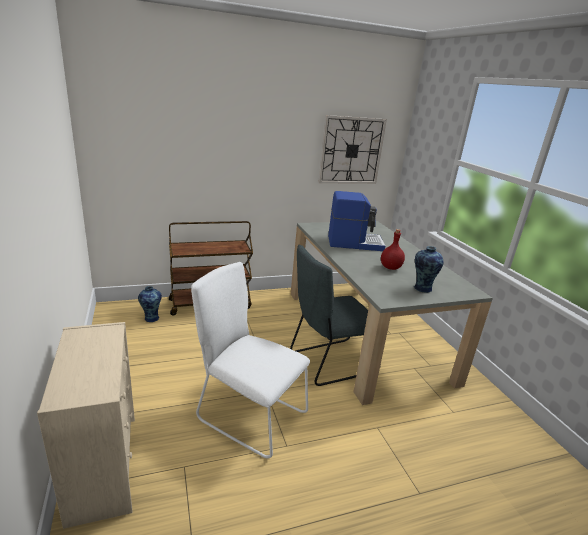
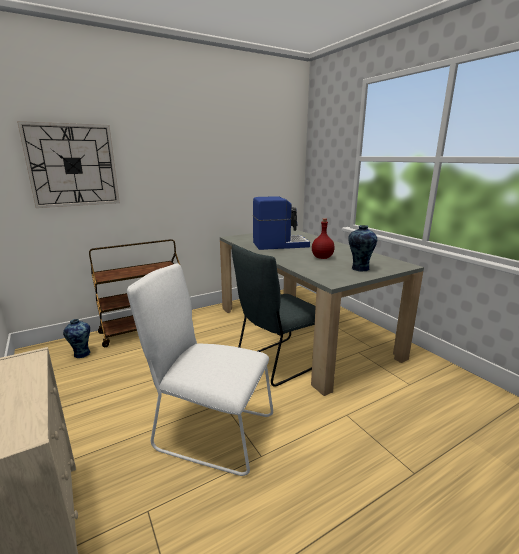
camera: 10 degrees left, 5 degrees down
(351, 151) = (259, 165): wall clock -> wall clock (72, 165)

